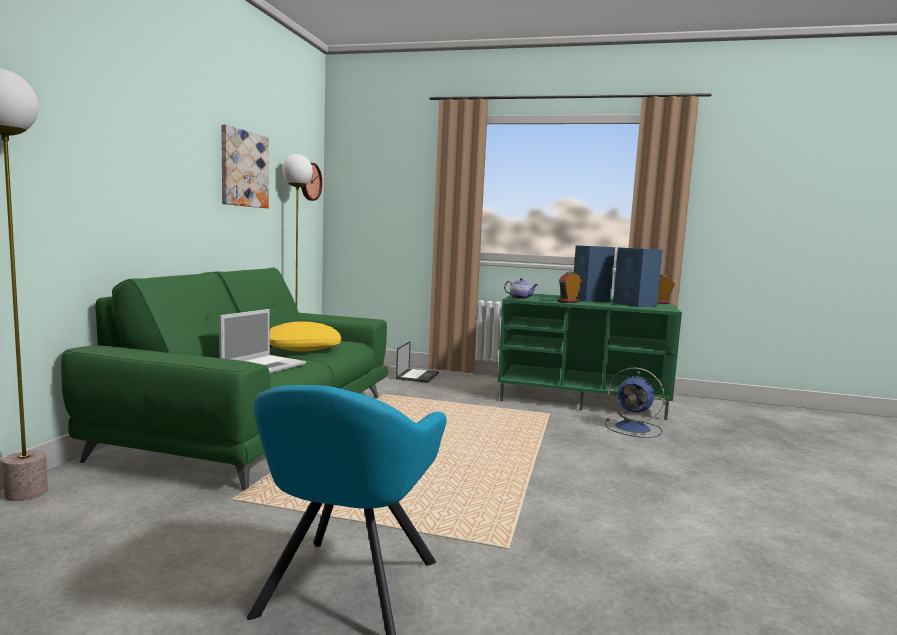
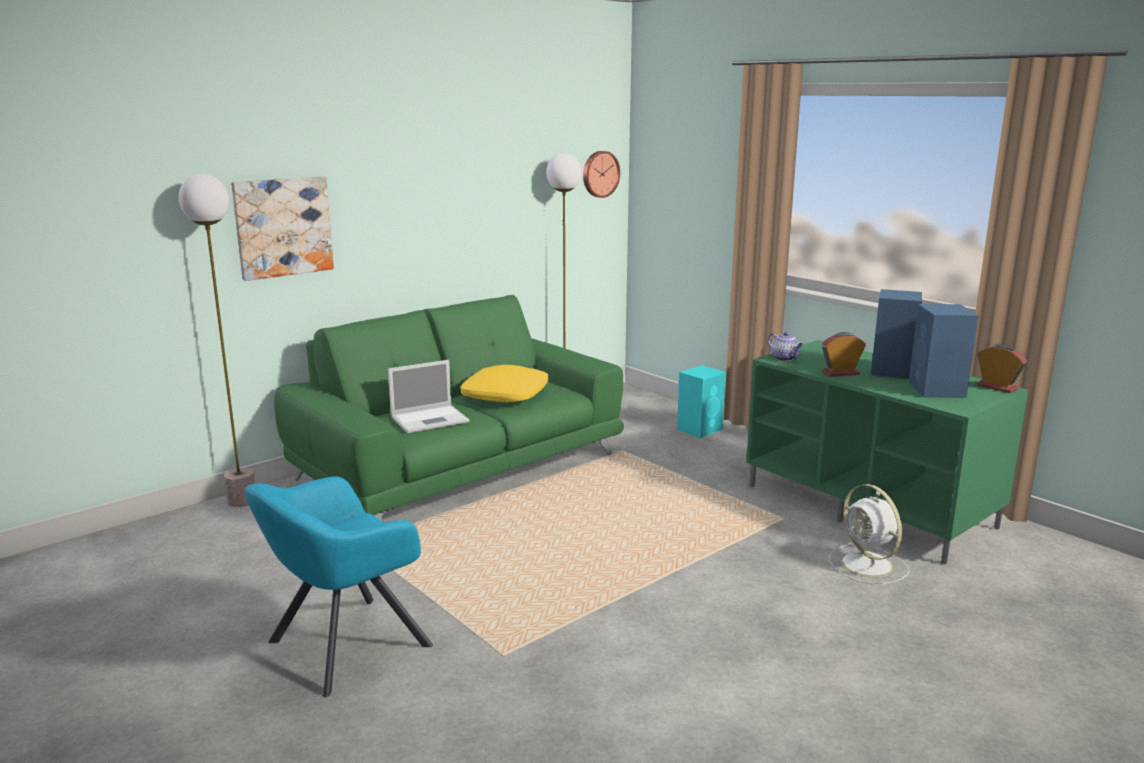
camera: 35 degrees right, 10 degrees up
(244, 169) = (488, 184): picture -> picture (283, 227)
(417, 376) = (700, 429): laptop -> turquoise speaker
(634, 428) = (868, 565): blue fan -> white fan

